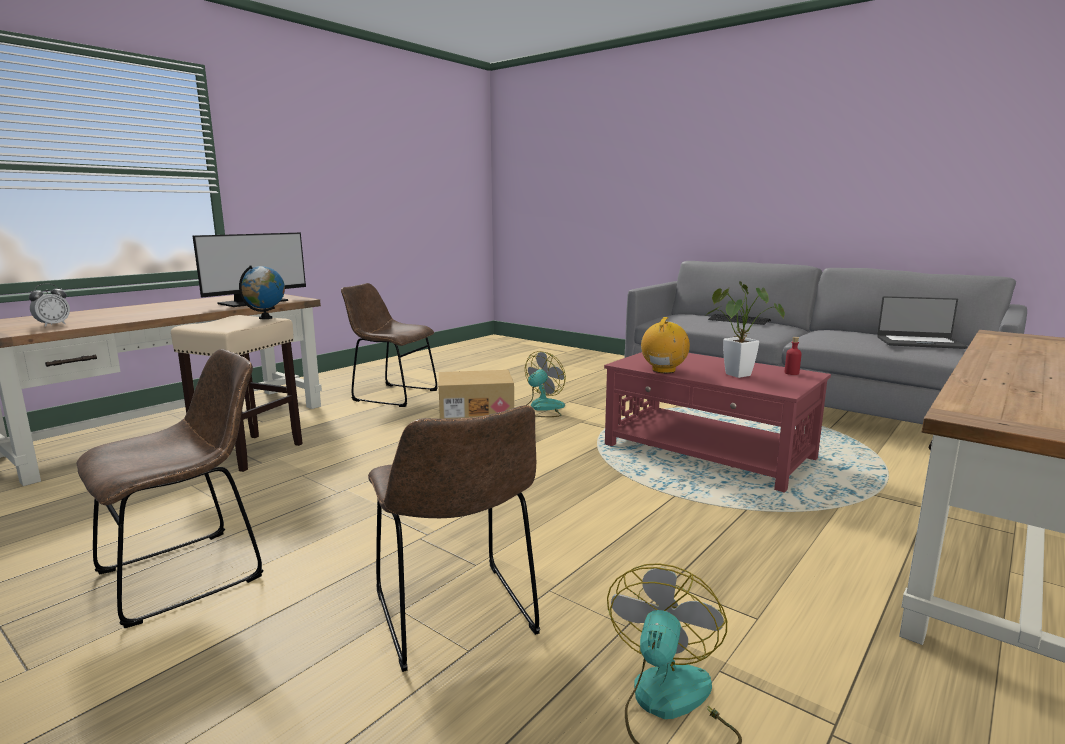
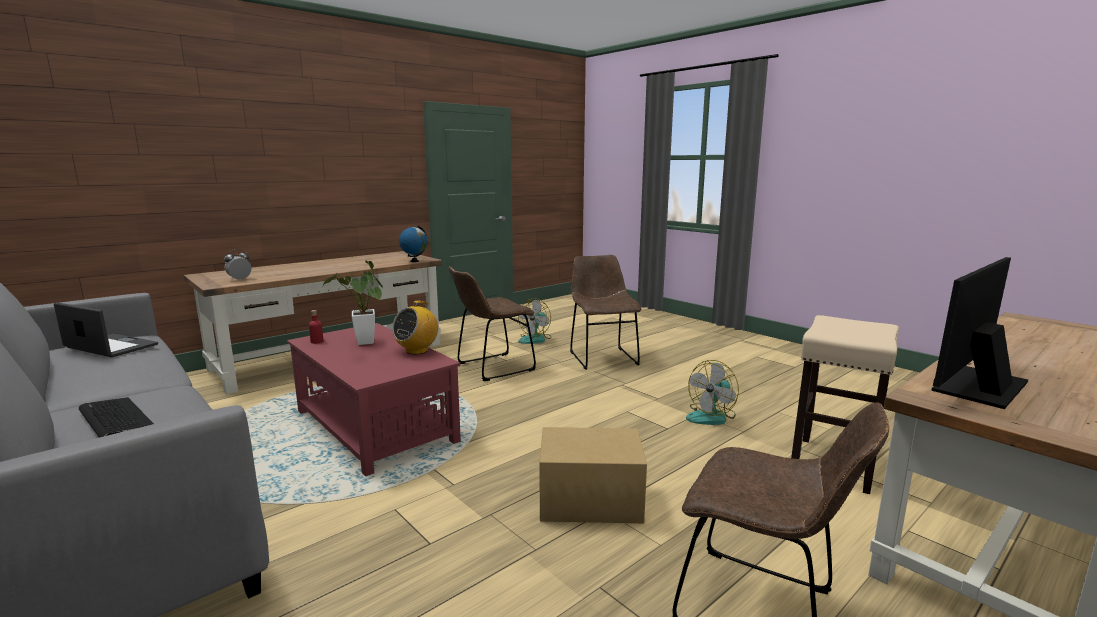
camera: 170 degrees left, 0 degrees up
(53, 325) = (1041, 331): alarm clock -> alarm clock (239, 279)
(190, 572) = (739, 377): brown chair -> brown chair (492, 368)
(265, 318) = (831, 333): globe -> globe (414, 261)
(542, 408) = (486, 523): fan -> fan (712, 416)

